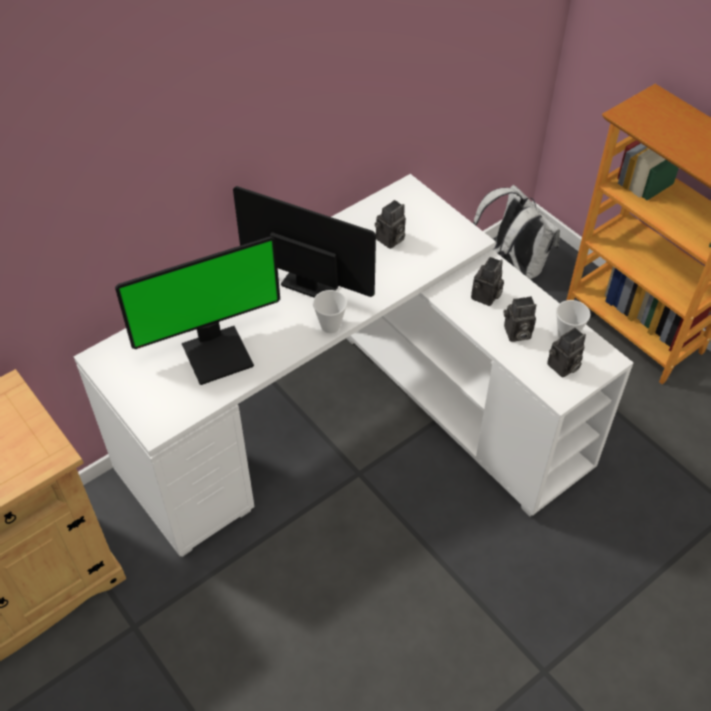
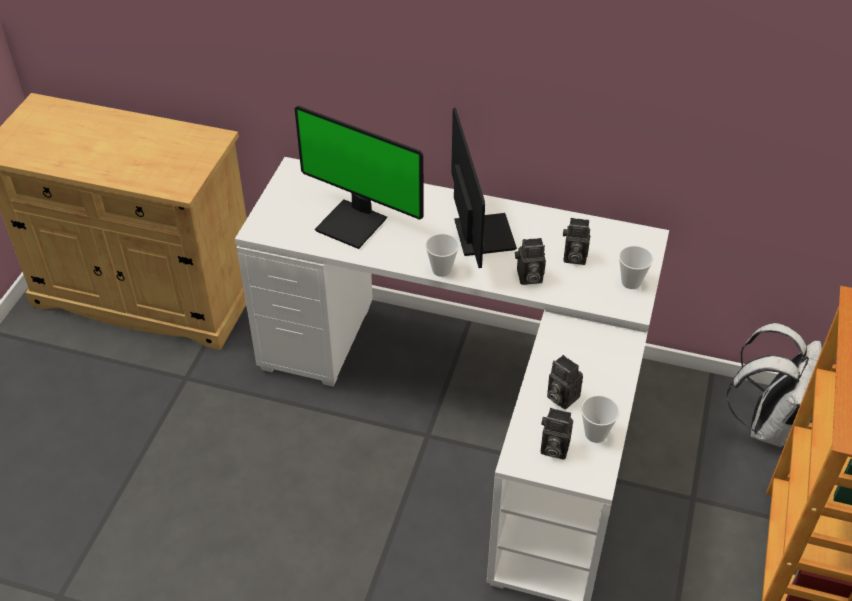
camera: 55 degrees right, 5 degrees down
(445, 225) = (631, 282): none -> cup
(486, 297) = (583, 355): camera -> camera (528, 278)

